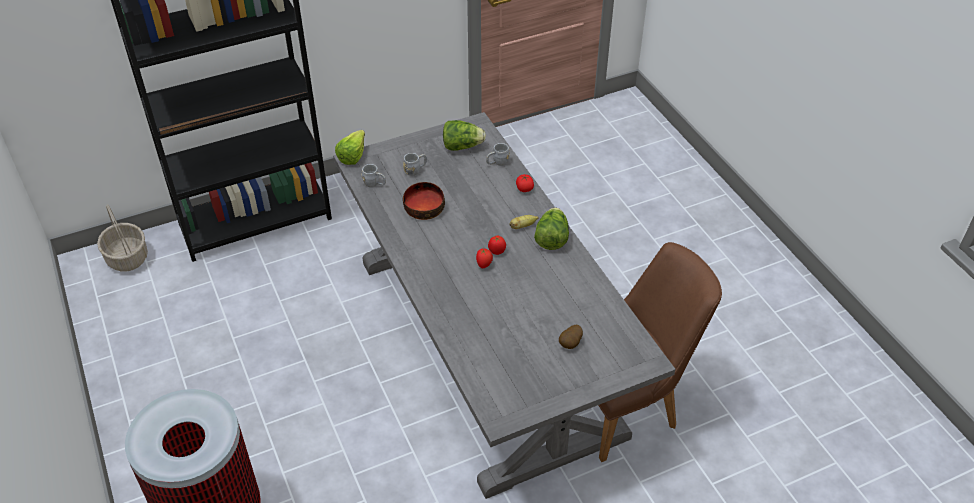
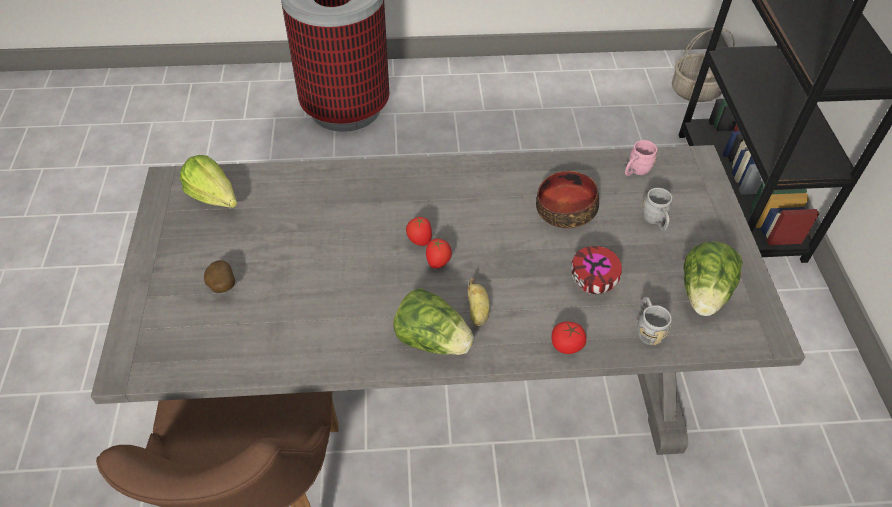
camera: 110 degrees right, 5 degrees up
(355, 154) = (710, 166): lettuce -> lettuce (216, 201)
(374, 184) = (635, 171): grey mug -> pink mug
(477, 186) = (593, 284): none -> bowl

